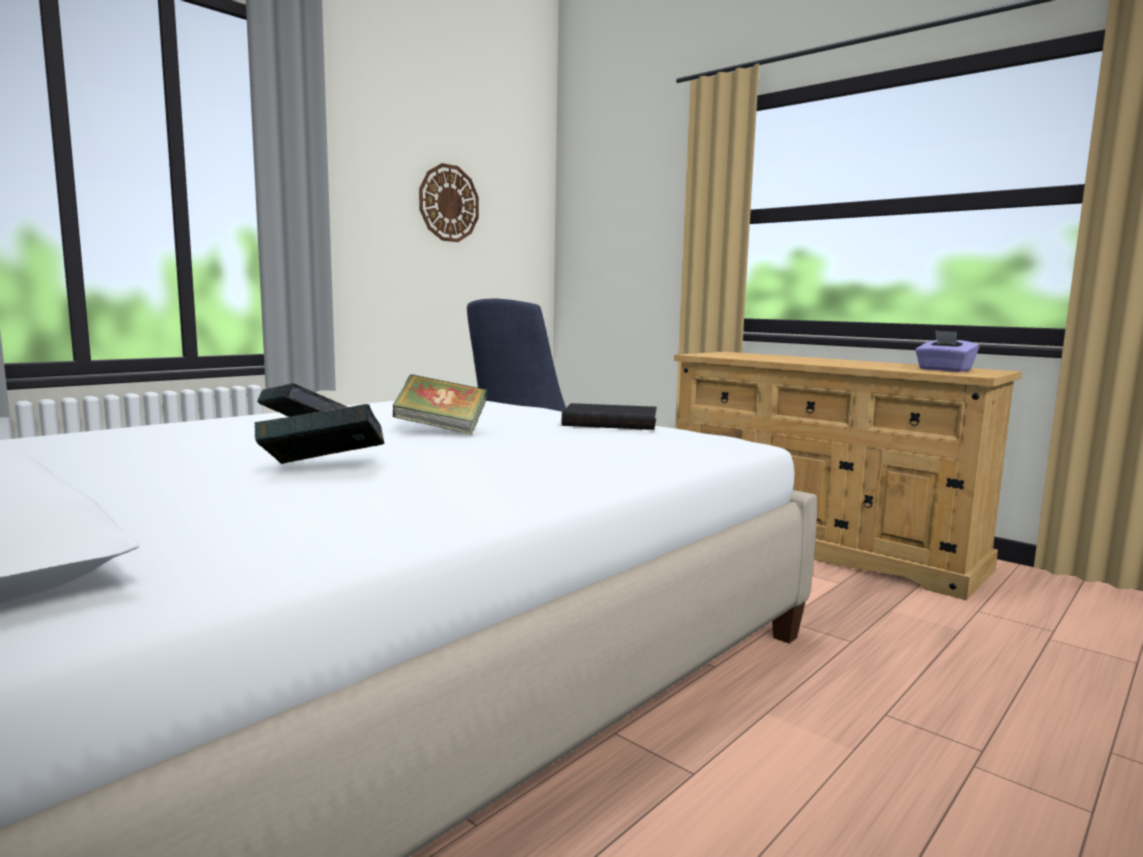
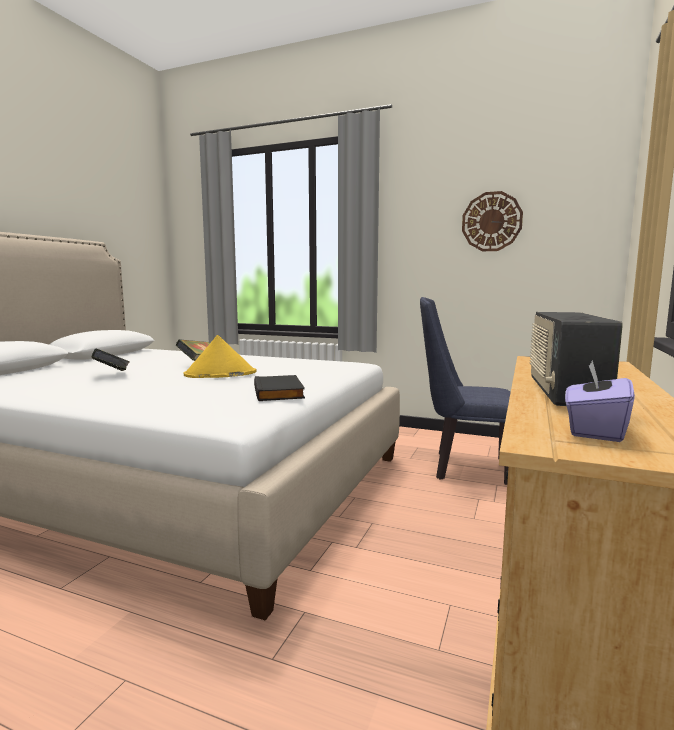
camera: 70 degrees right, 0 degrees up
(441, 430) = (220, 374): book -> yellow hat
(849, 364) = (563, 394): none -> radio

